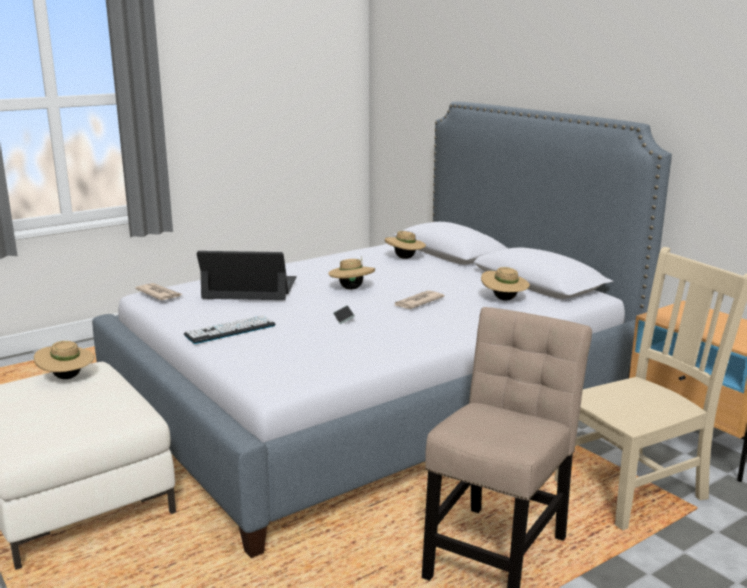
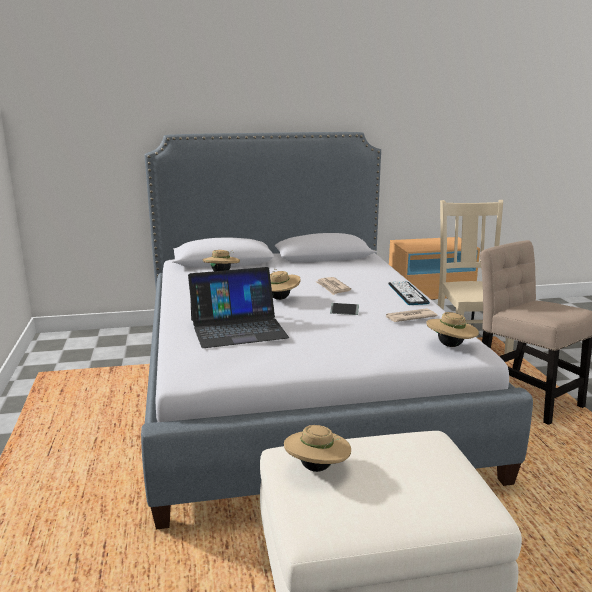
camera: 65 degrees left, 0 degrees up
(159, 294) = (199, 368): newspaper -> newspaper (409, 317)
(230, 330) = (339, 351): keyboard -> keyboard (408, 293)
(250, 288) = (238, 328): laptop -> laptop turned 135 degrees counterclockwise
(504, 299) = (350, 268): beige hat -> beige hat (450, 346)

